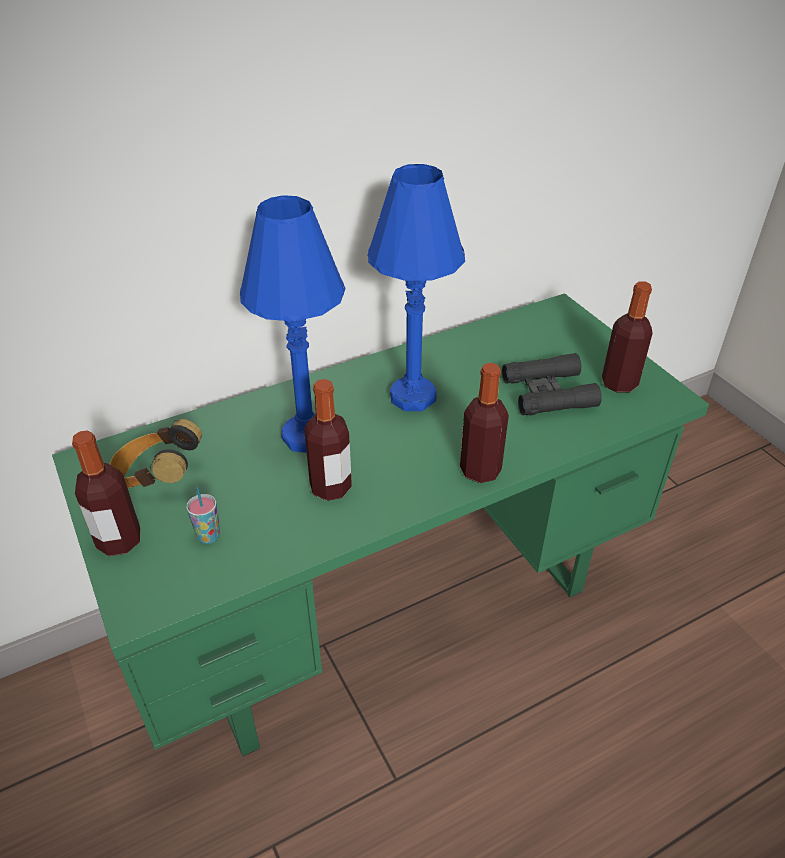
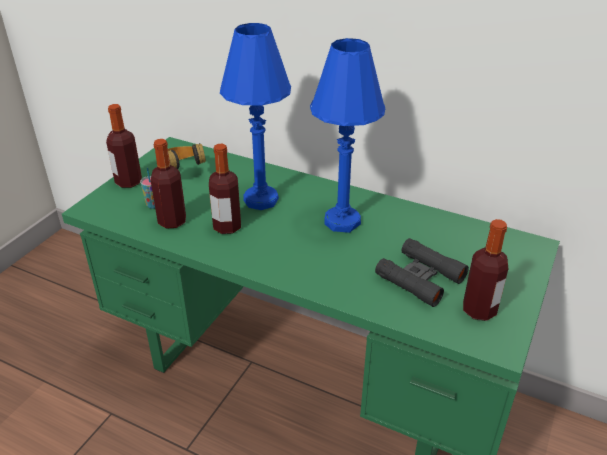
camera: 55 degrees right, 5 degrees down
(480, 470) = (301, 277): bottle -> bottle (172, 221)

